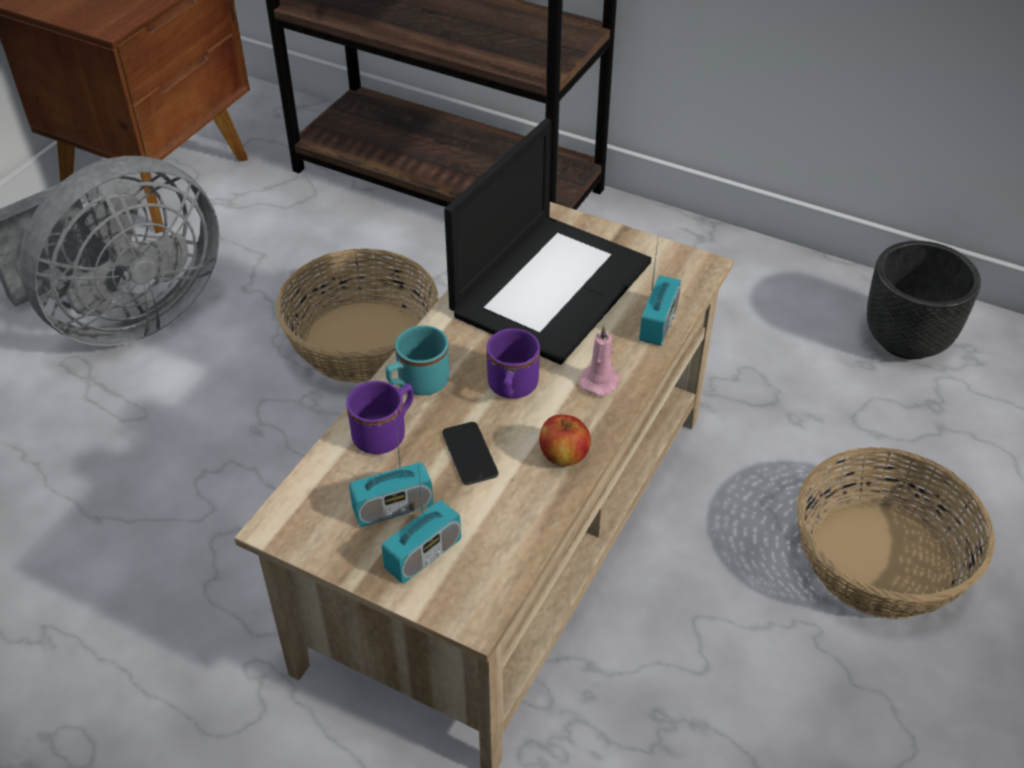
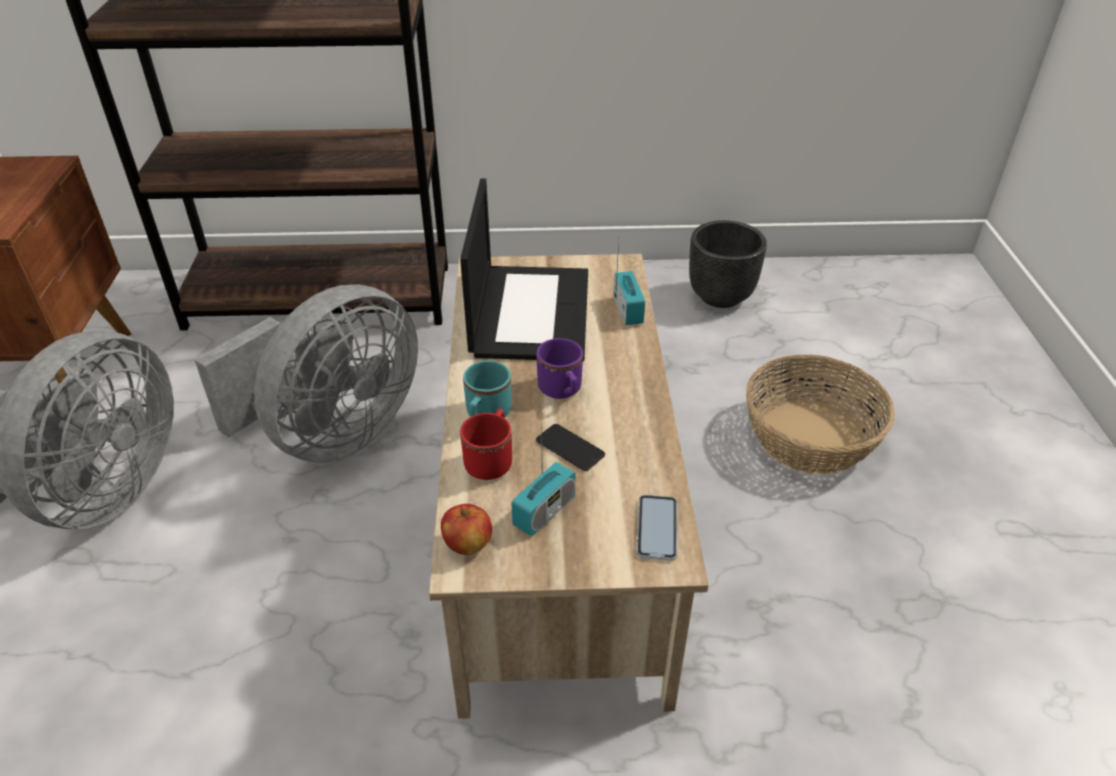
camera: 30 degrees left, 5 degrees down
(362, 341) = (334, 435): basket -> grey fan
(386, 433) = (491, 460): purple mug -> red mug
(423, 555) = (598, 535): radio -> none
(485, 575) = (657, 528): none -> phone
(564, 456) = (640, 422): apple -> apple (468, 544)
(600, 380) = (620, 361): pink candle -> none

